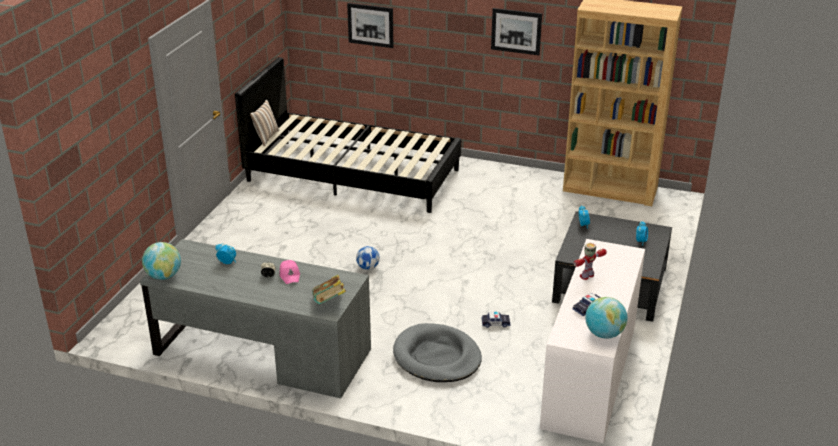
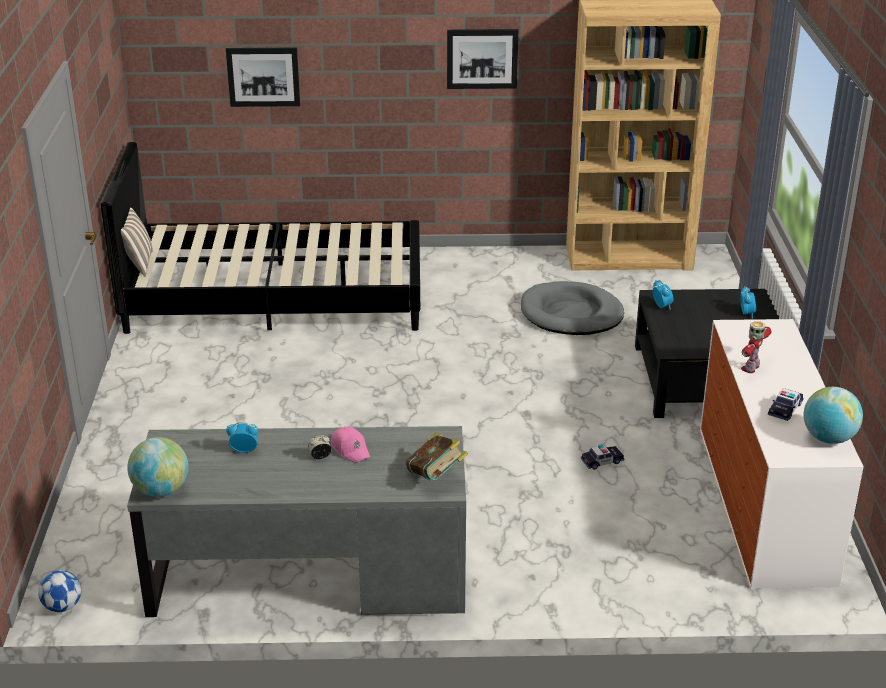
camera: 20 degrees left, 0 degrees up
(368, 267) = (381, 421): football -> football (63, 606)
(437, 357) = (556, 524): grey dog bed -> grey dog bed (571, 314)

